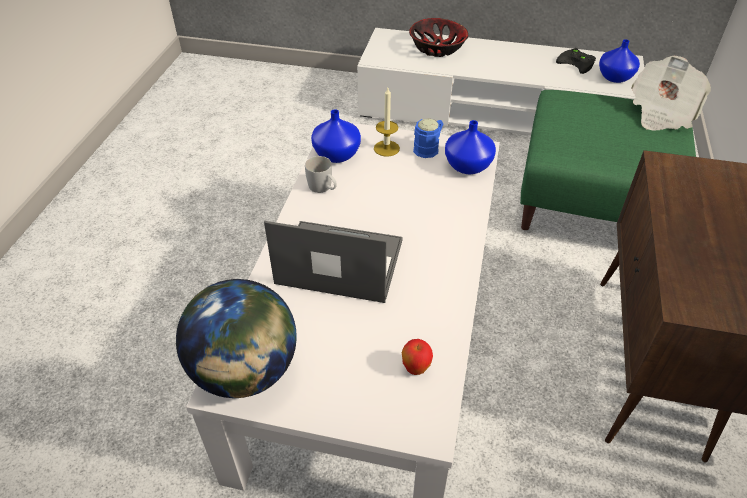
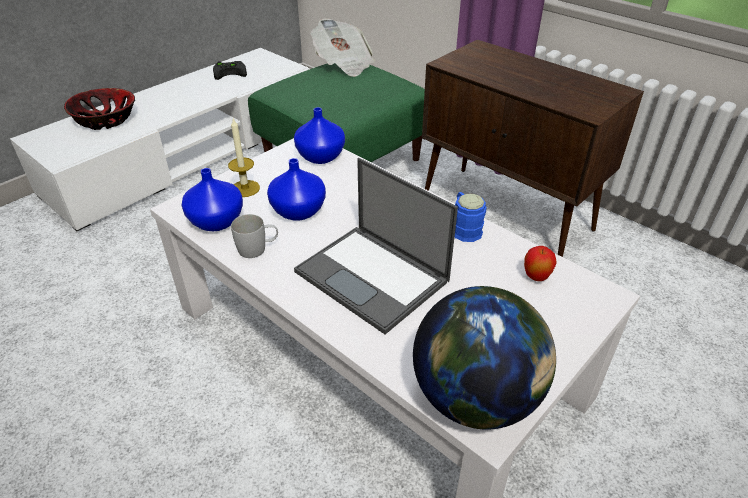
camera: 60 degrees left, 5 degrees down
(338, 262) = (373, 277): laptop -> laptop turned 90 degrees counterclockwise
(429, 148) = (273, 166): blue mug -> blue mug (464, 228)
(616, 77) = (269, 67): blue vase -> blue vase (299, 210)

